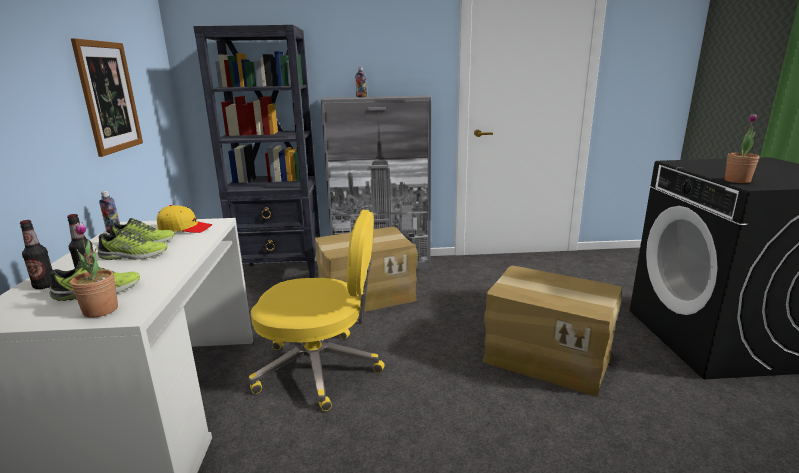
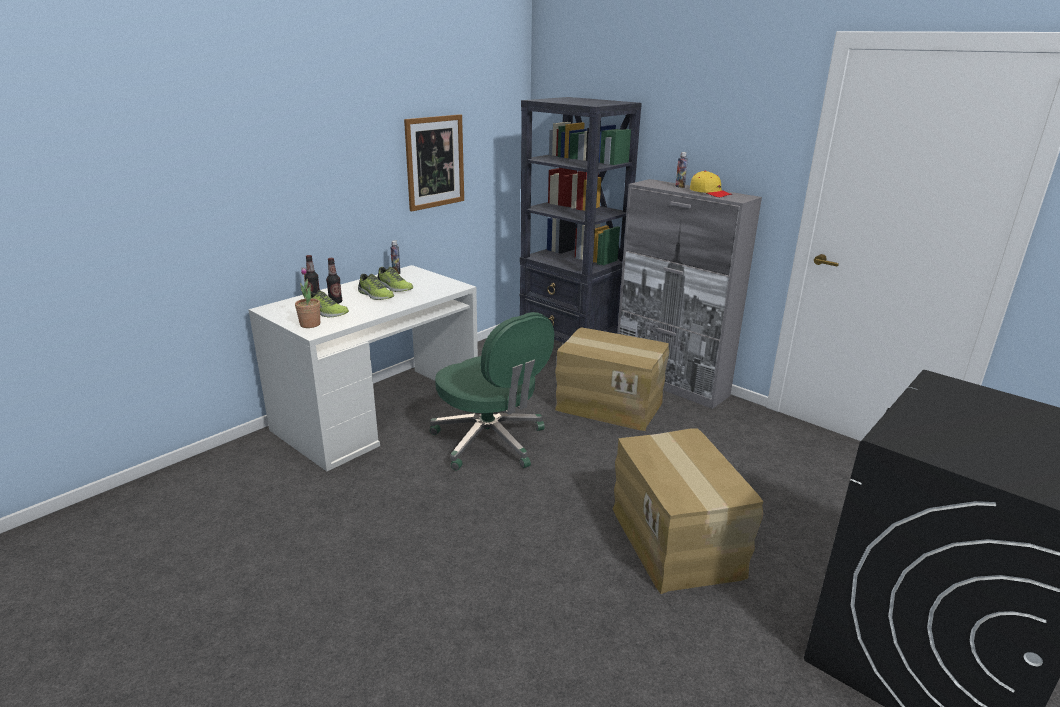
camera: 45 degrees right, 5 degrees up
(185, 228) = (433, 284): yellow cap -> yellow cap (709, 193)
(320, 368) = (490, 442): yellow office chair -> green office chair
(737, 181) = (904, 428): potted plant -> none

